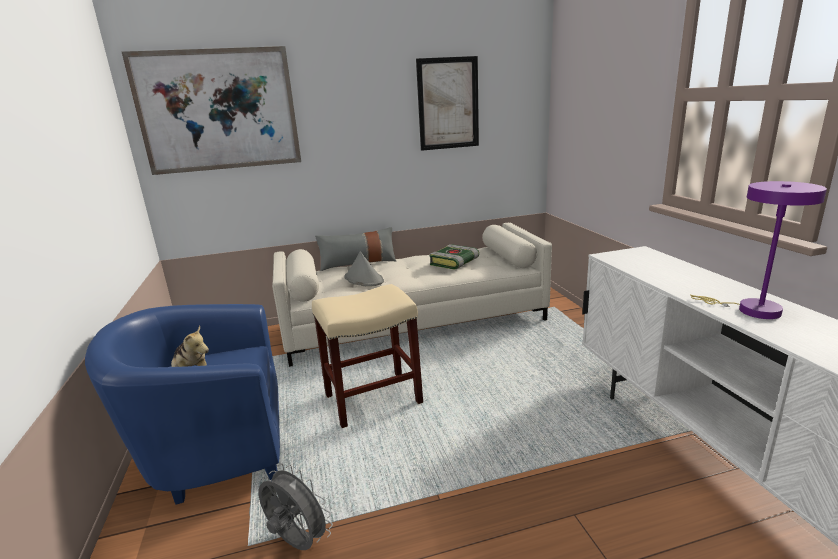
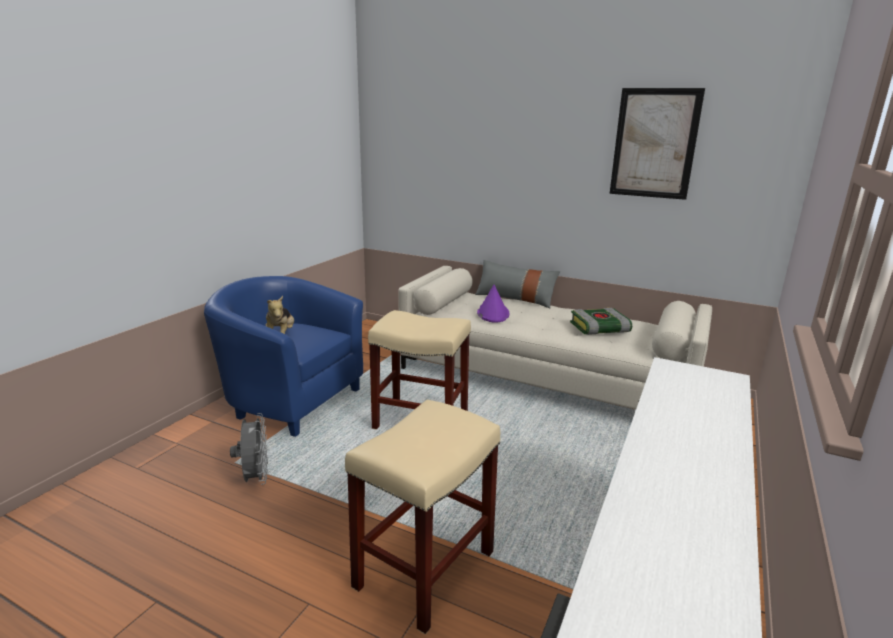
camera: 40 degrees right, 0 degrees up
(218, 111) = (424, 127): picture -> none
(363, 279) = (492, 313): grey hat -> purple hat
(547, 502) = (425, 570): none -> beige stool
(751, 310) = (672, 478): purple table lamp -> none

